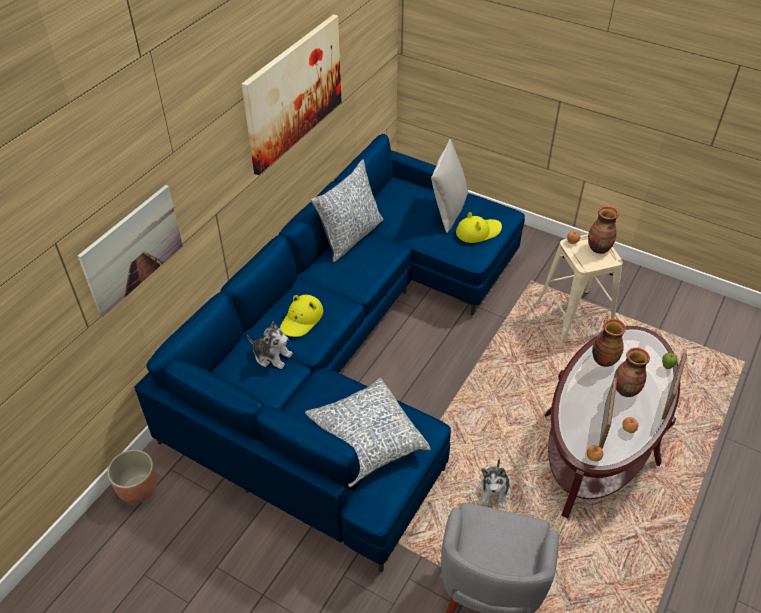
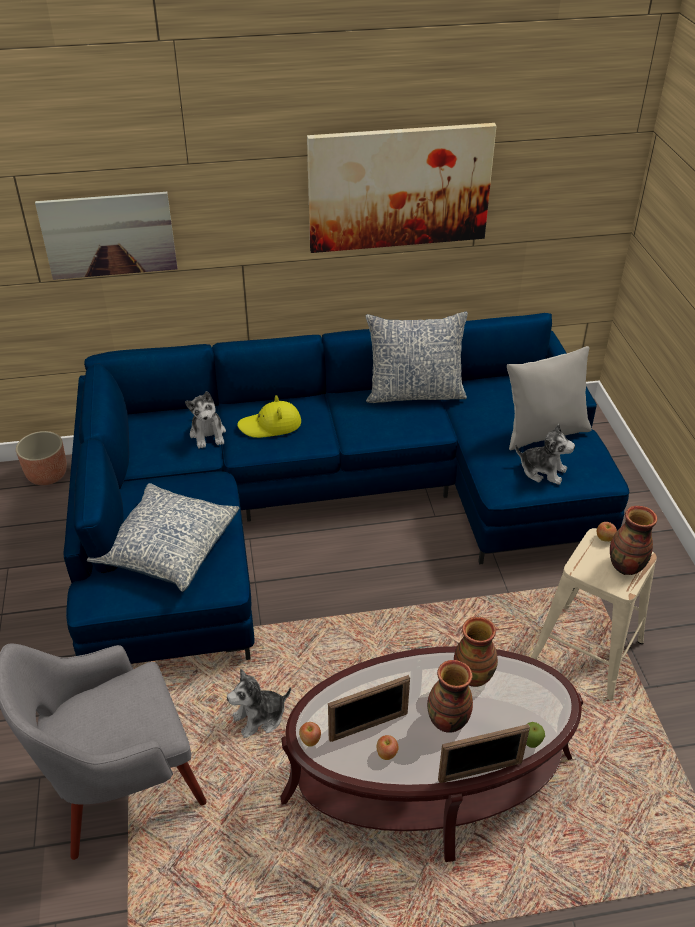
camera: 50 degrees right, 5 degrees down
(478, 232) = (542, 471): yellow hat -> plush toy

